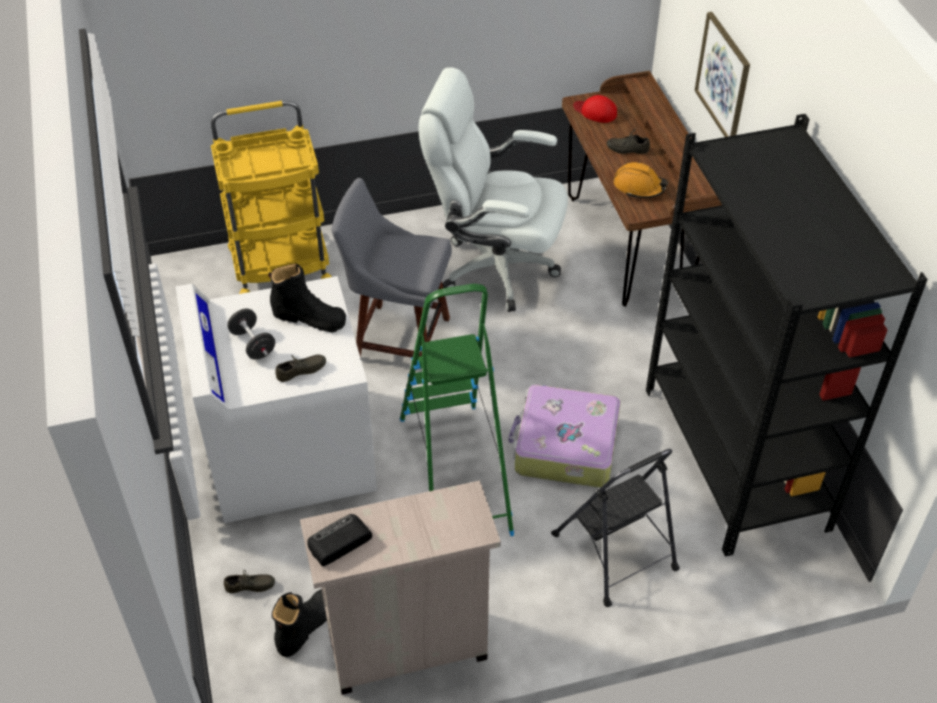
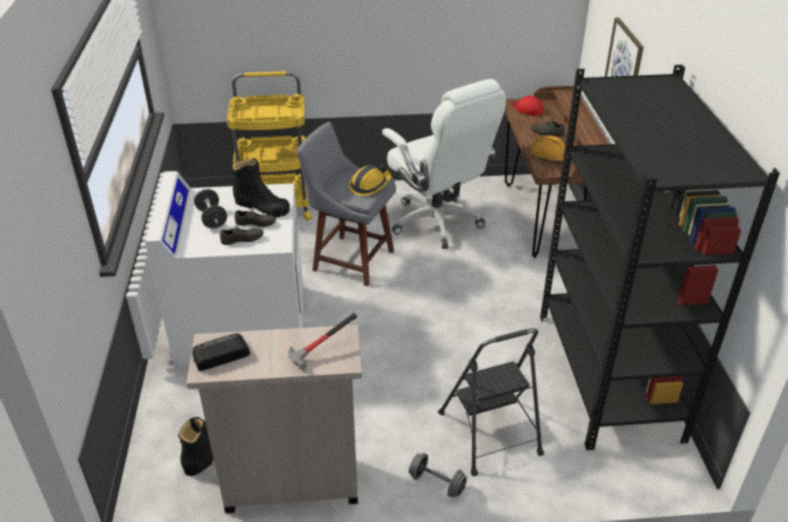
camera: 10 degrees right, 10 degrees down
(250, 587) = (178, 418): grey shoe -> grey shoe (255, 224)
(422, 255) = (370, 185): none -> hard hat
(451, 525) = (321, 354): none -> hammer
(454, 473) = (368, 356): green step ladder -> none
(495, 269) = (437, 223): white office chair -> white office chair turned 150 degrees counterclockwise
(565, 447) = (464, 349): suitcase -> none
(569, 622) = (437, 483): none -> grey dumbbell

